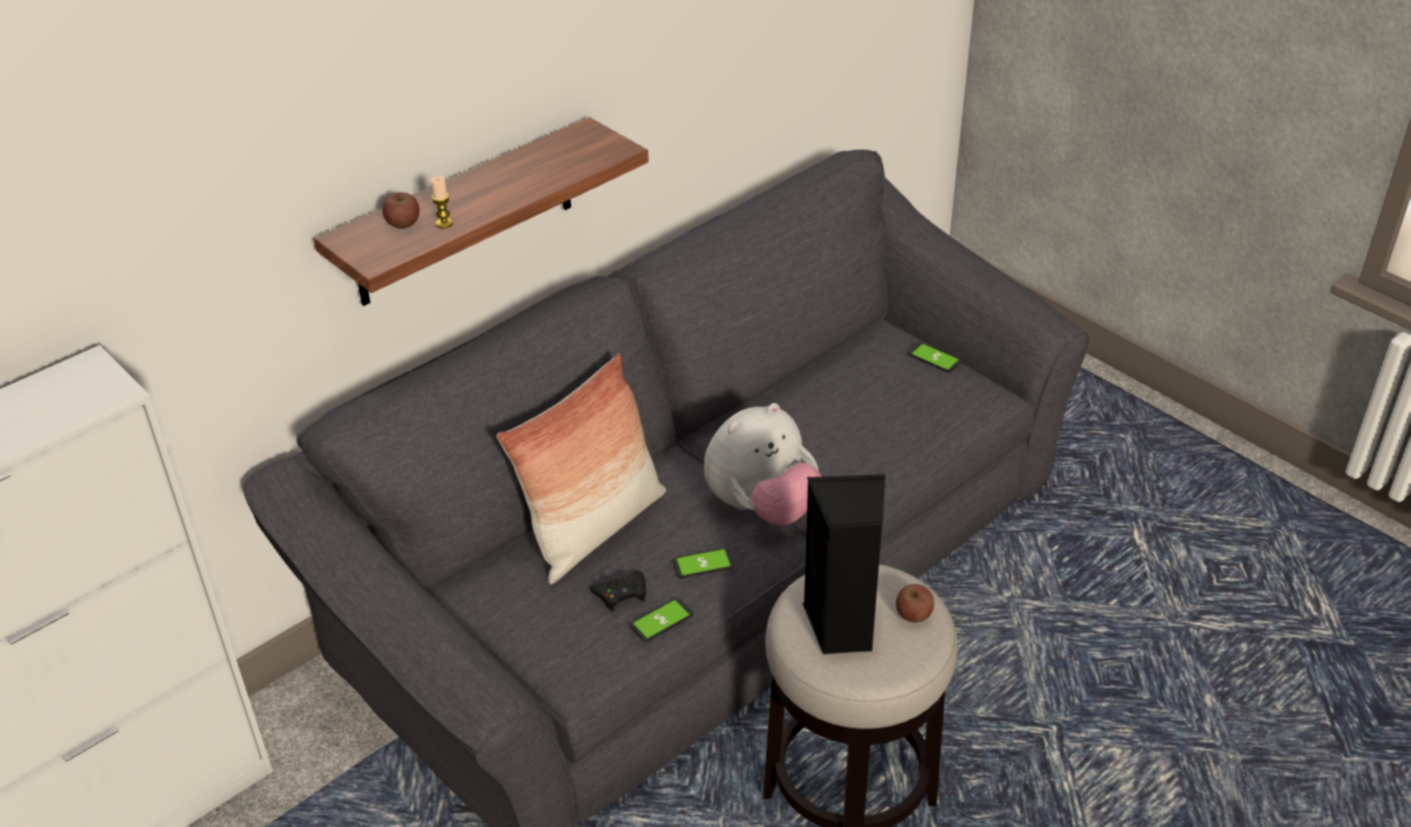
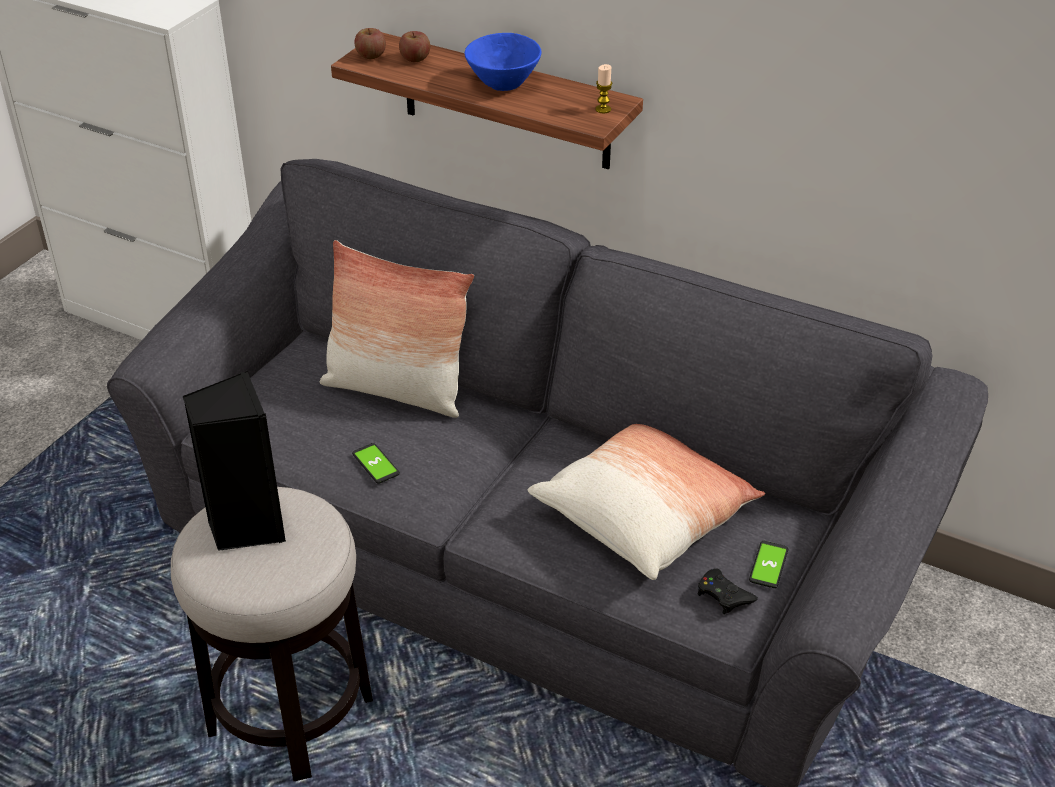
camera: 70 degrees right, 0 degrees up
(444, 223) = (423, 74): candle -> candle (603, 109)
(501, 182) = (501, 83): none -> blue bowl
(621, 594) = (322, 425): black game controller -> black game controller (724, 595)
(661, 620) = (300, 456): phone -> none
(762, 507) = (472, 488): plush toy -> none
(851, 407) = (645, 515): none -> pillow
(913, 614) = (275, 572): apple -> apple (371, 55)

